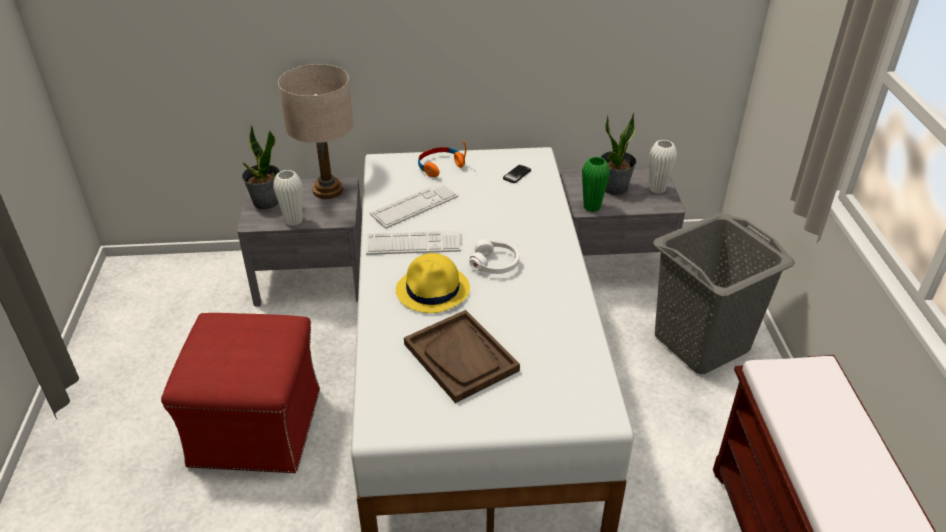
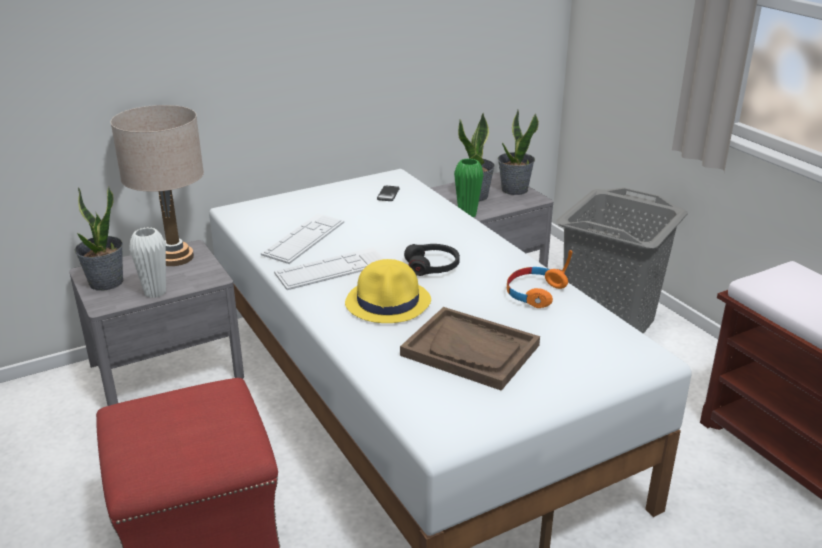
camera: 25 degrees left, 10 degrees down
(440, 166) = (302, 202): orange headphones -> orange headphones (534, 293)
(495, 263) = (432, 266): white headphones -> black headphones
(657, 189) = (514, 190): white vase -> potted plant

